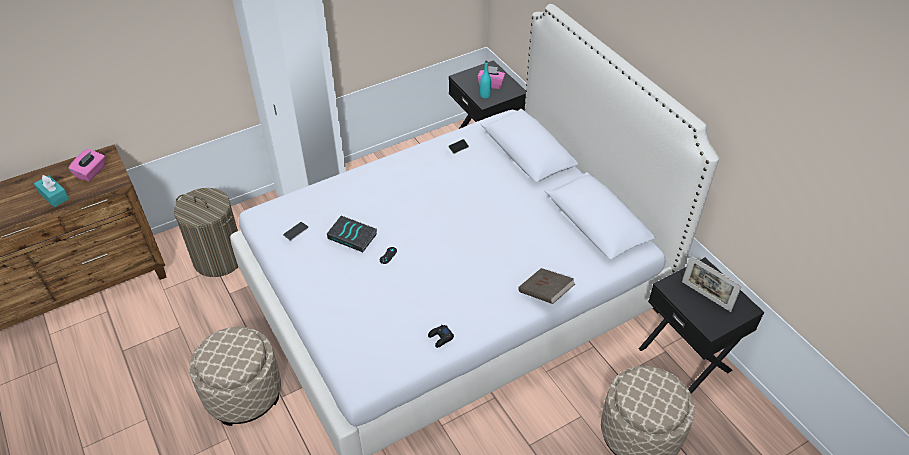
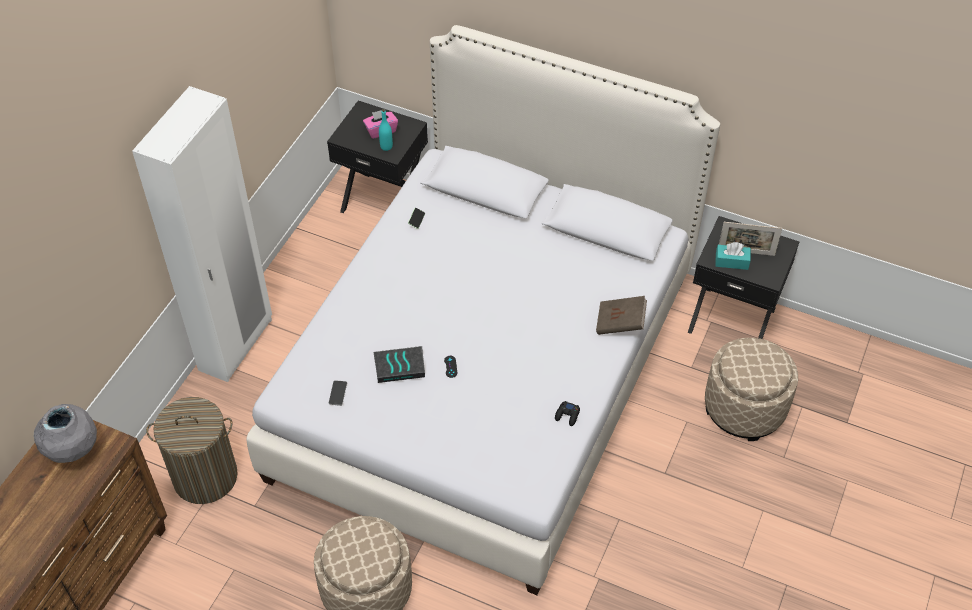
camera: 35 degrees left, 5 degrees up
(54, 196) = (60, 499): turquoise tissue box -> turquoise tissue box (731, 261)
(91, 172) = (73, 451): pink tissue box -> grey vase

